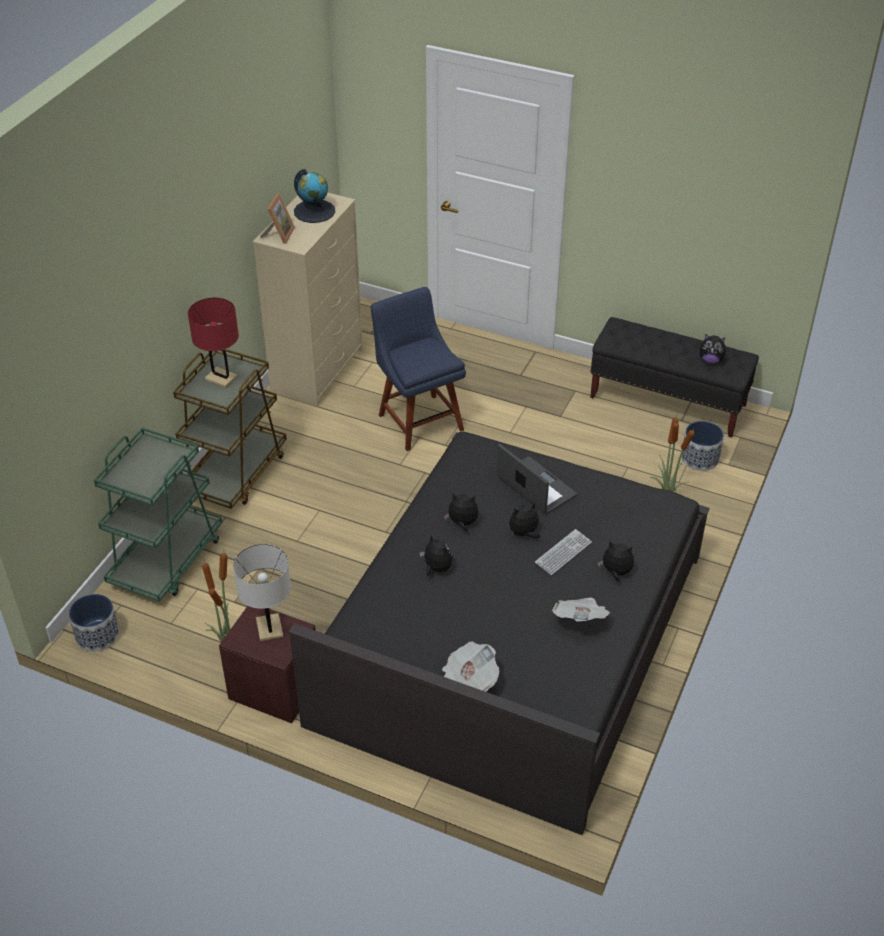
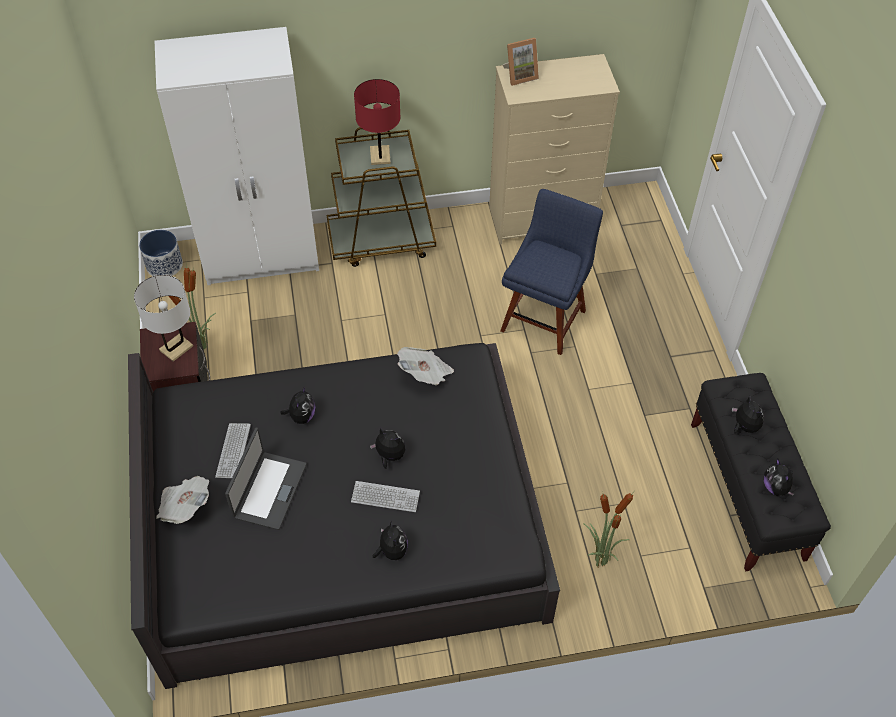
camera: 55 degrees right, 10 degrees up
(167, 560) = (262, 257): green cart -> white wardrobe
(314, 211) = (575, 77): globe -> none
(434, 628) = (233, 451): none -> keyboard
(462, 523) = (368, 405): plush toy -> plush toy (744, 426)
(535, 487) = (454, 433): laptop -> laptop (268, 490)
(580, 619) = (314, 551): newspaper -> newspaper (425, 374)
(700, 458) = (690, 558): planter -> none

